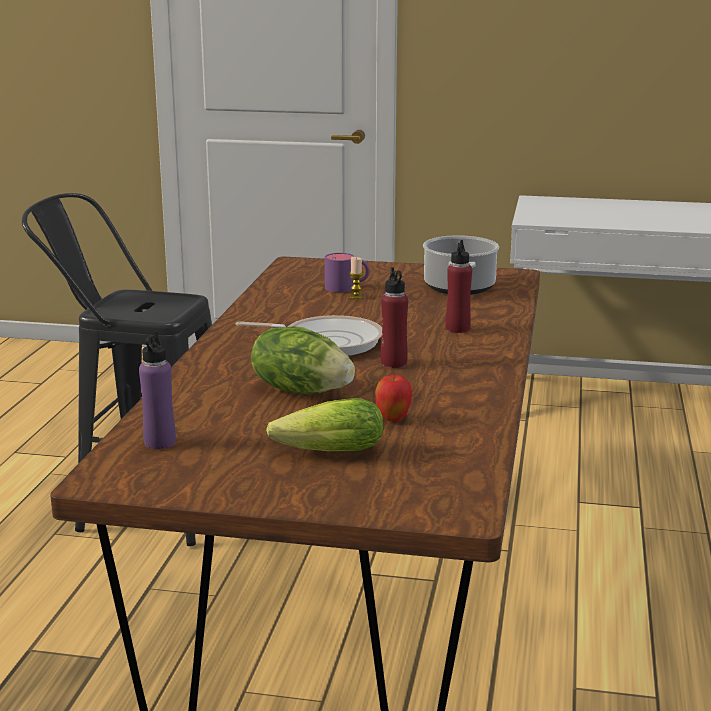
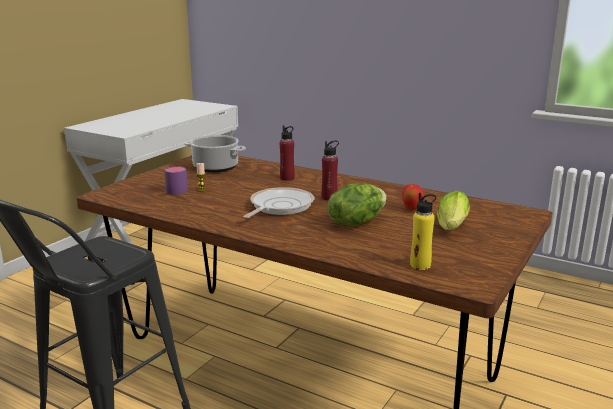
camera: 70 degrees left, 0 degrees up
(159, 443) = (420, 265): purple bottle -> yellow bottle

